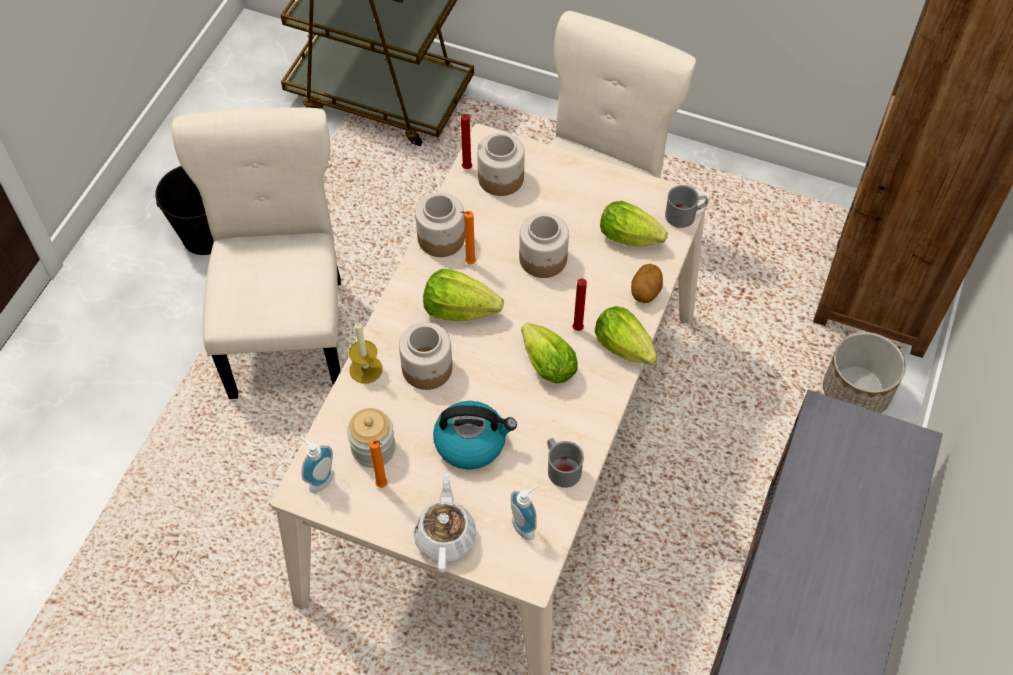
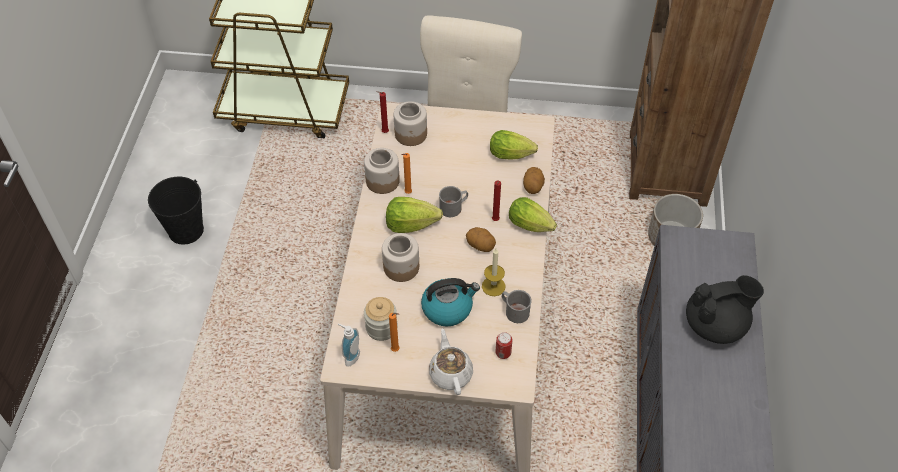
camera: 15 degrees left, 5 degrees down
(288, 331) = (267, 283): beige chair -> none
(366, 369) = (358, 277): candle -> candle (493, 286)
(526, 525) = (503, 353): soap dispenser -> can
(543, 259) = (457, 180): jar -> none
(545, 362) = (480, 246): lettuce -> potato
(685, 215) = (542, 133): grey mug -> grey mug (454, 207)
(839, 559) = (715, 325): none -> black teapot

